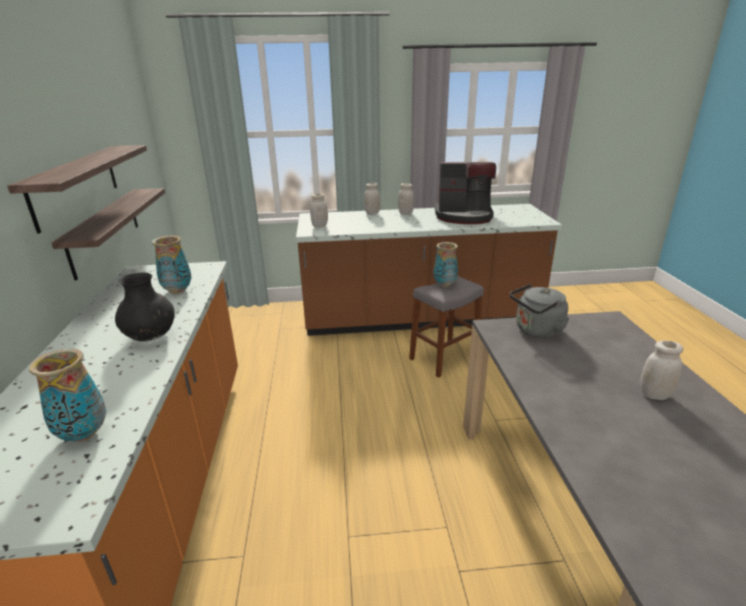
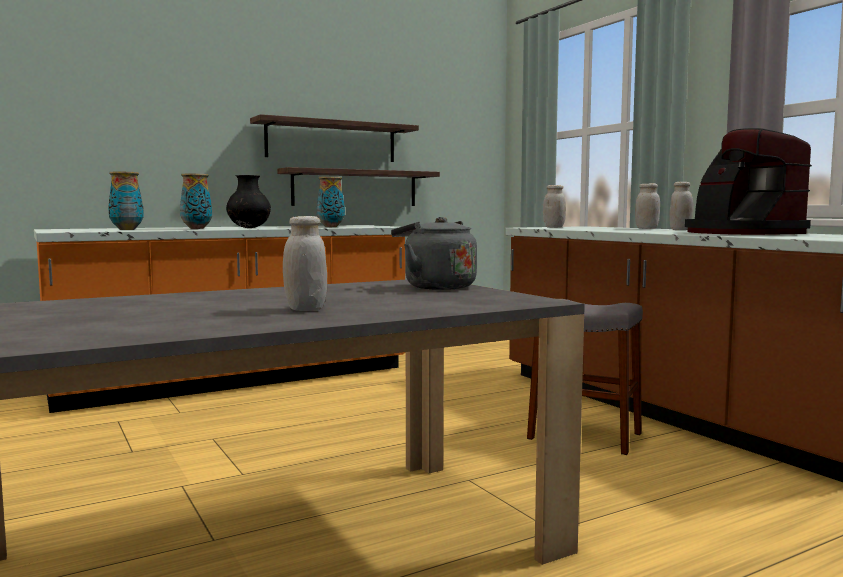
camera: 65 degrees right, 20 degrees down
(445, 285) = (591, 304): vase -> vase (196, 228)

